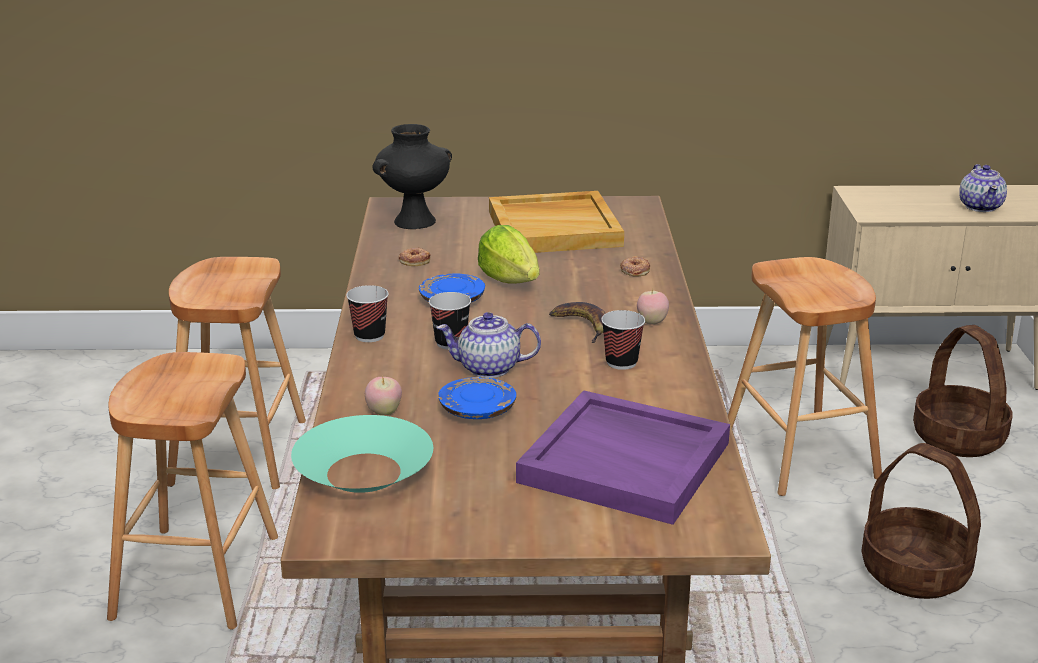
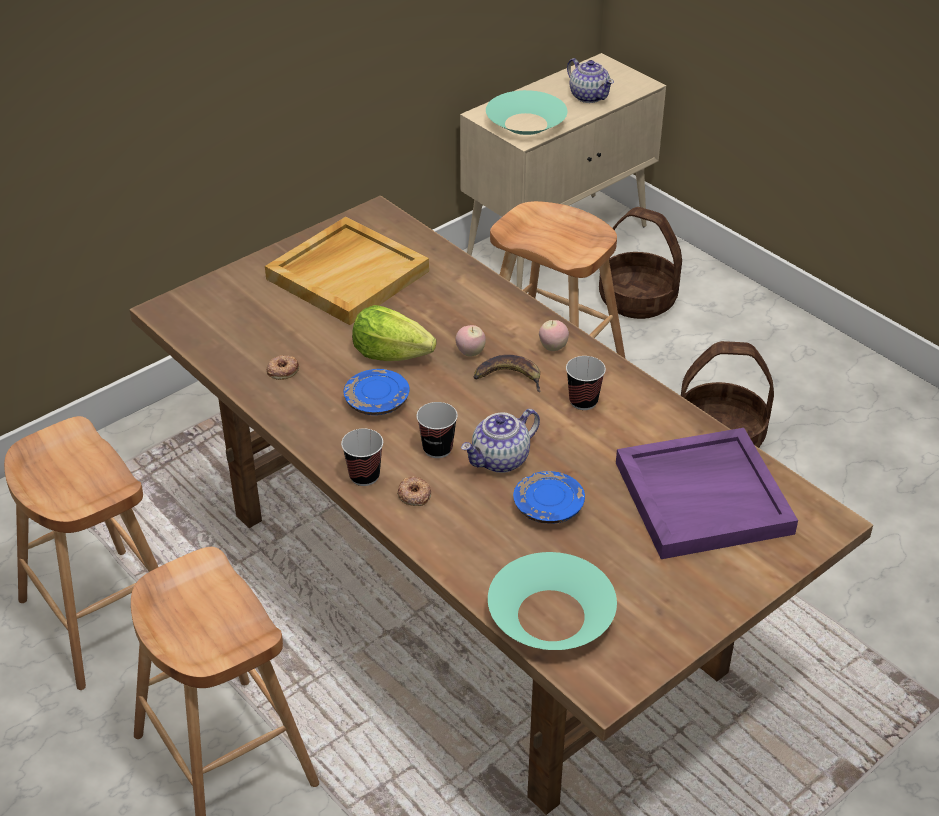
camera: 40 degrees left, 15 degrees up
(384, 412) = (486, 549): apple -> apple (470, 353)
(415, 221) = (216, 321): black vase -> none
(635, 270) = (471, 295): donut -> donut (414, 495)
(886, 206) = (525, 123): none -> turquoise bowl

